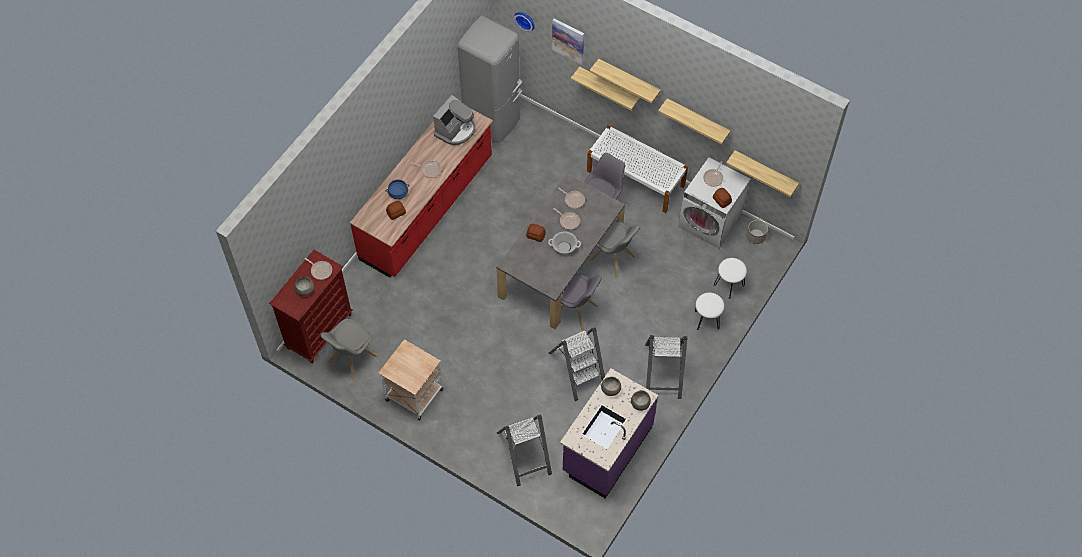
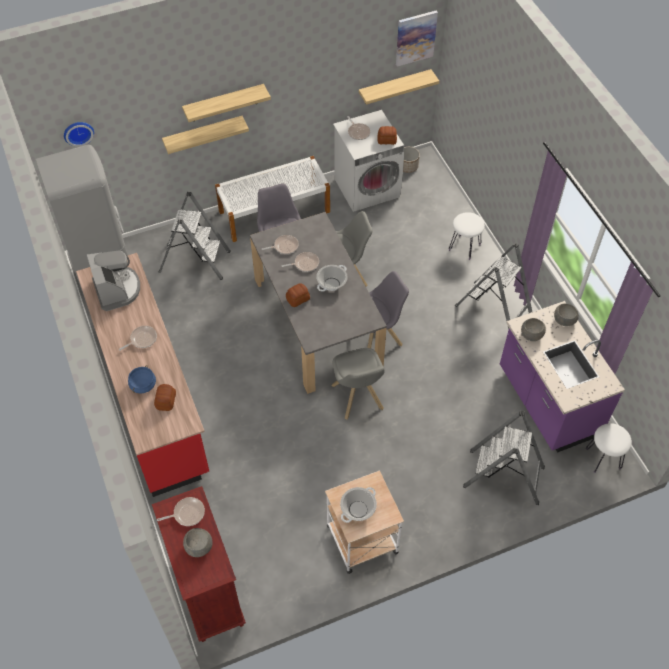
camera: 55 degrees left, 5 degrees down
(352, 358) = (270, 578): grey chair -> grey chair (358, 397)
(404, 365) = (358, 509): none -> cooking pot
(568, 40) = (139, 113): picture -> picture (415, 37)
(577, 368) = (441, 374): grey step ladder -> grey step ladder (193, 260)
(697, 120) = (312, 86): shelf -> none
(729, 285) = (442, 212): white stool -> white stool (603, 458)

